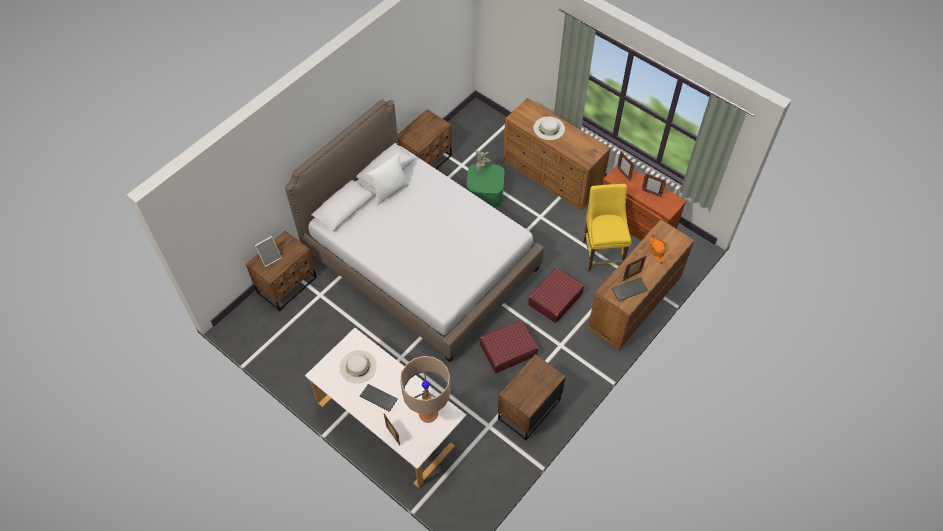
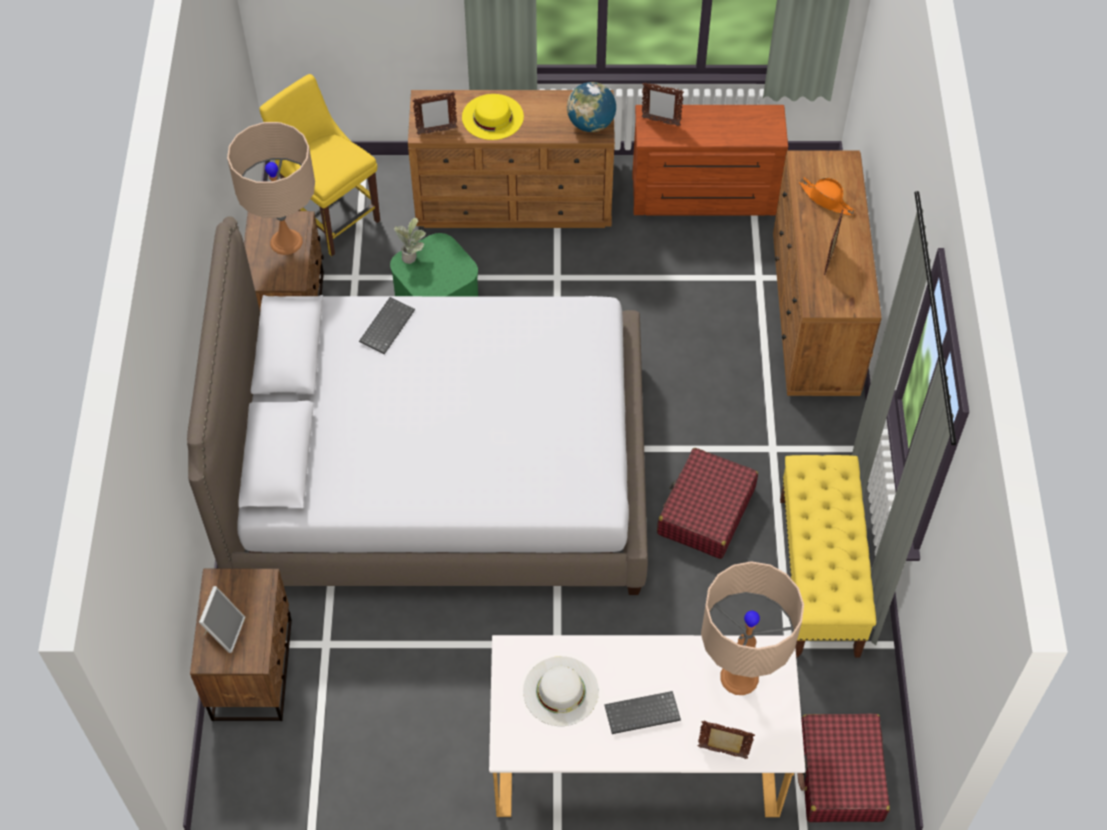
camera: 40 degrees left, 0 degrees up
(390, 191) = (329, 380): white pillow -> none
(429, 129) = (286, 242): none -> beige table lamp
(528, 409) = (819, 576): brown nightstand -> yellow bench
(549, 128) = (492, 117): white hat -> yellow hat
(555, 299) = (699, 386): red suitcase -> red suitcase (840, 775)
(586, 156) = (591, 124): none -> globe
(602, 252) = (698, 270): yellow chair -> yellow chair (331, 216)
(629, 289) = (845, 280): keyboard -> keyboard (386, 325)
(651, 193) = (726, 124): picture frame -> picture frame (436, 131)

